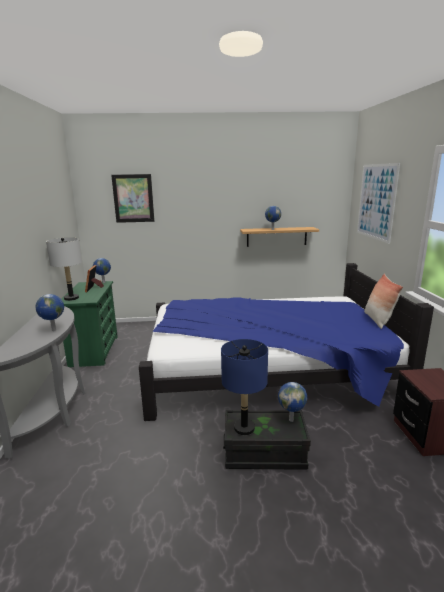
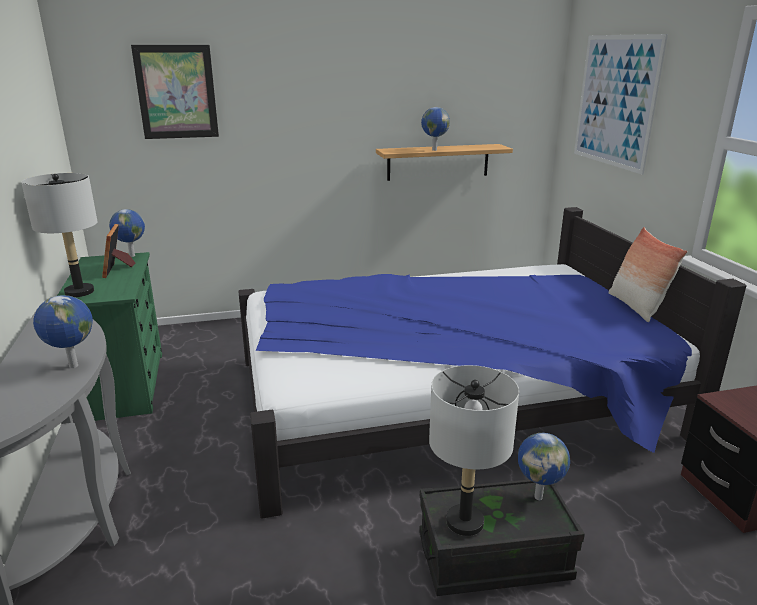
camera: 10 degrees left, 5 degrees up
(244, 428) = (465, 522): blue table lamp -> grey table lamp

